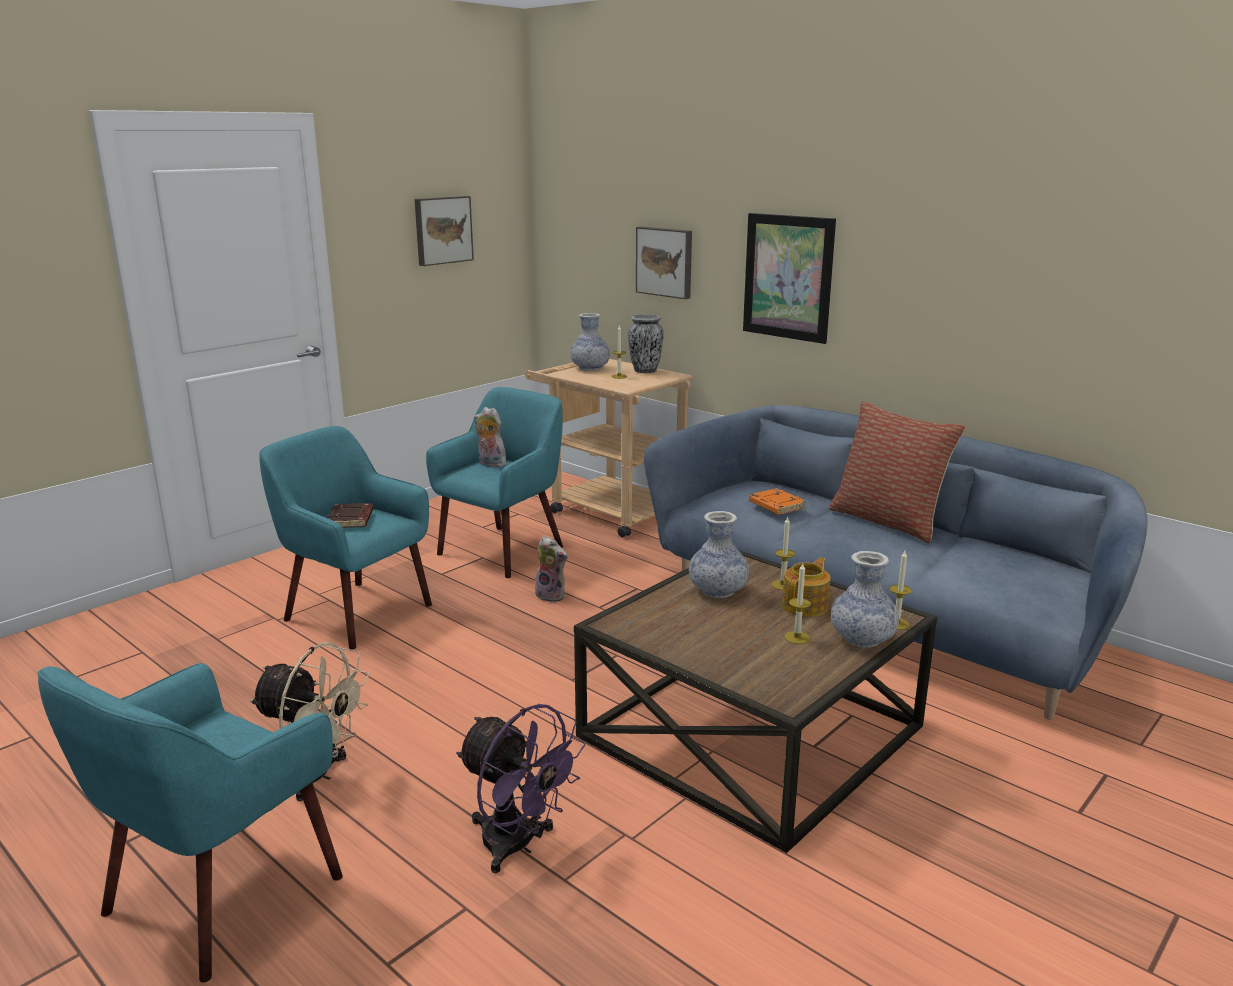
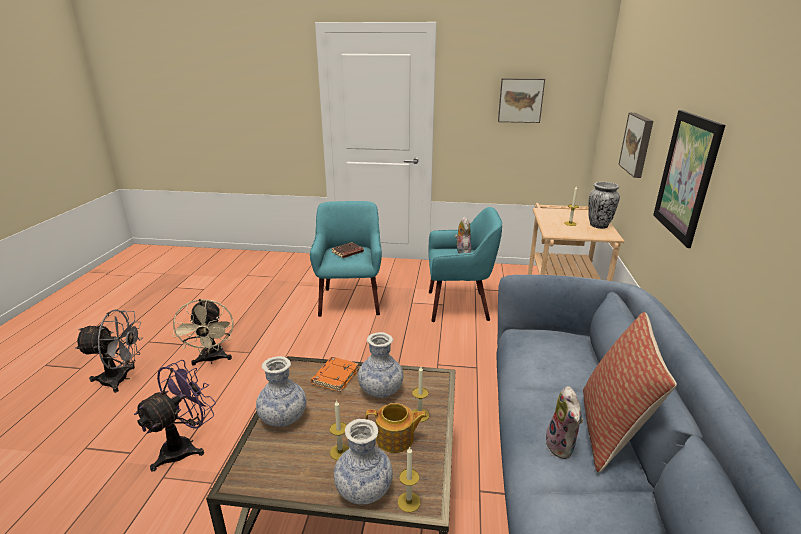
camera: 55 degrees right, 5 degrees up
(219, 894) = (121, 379): turquoise armchair -> grey fan
(518, 846) = (185, 446): purple fan -> purple fan turned 150 degrees counterclockwise
(552, 595) = (431, 343): plush toy -> plush toy (562, 447)
(590, 368) = (568, 212): vase -> vase (283, 417)
(775, 506) = (551, 363): orange book -> orange book (335, 376)

